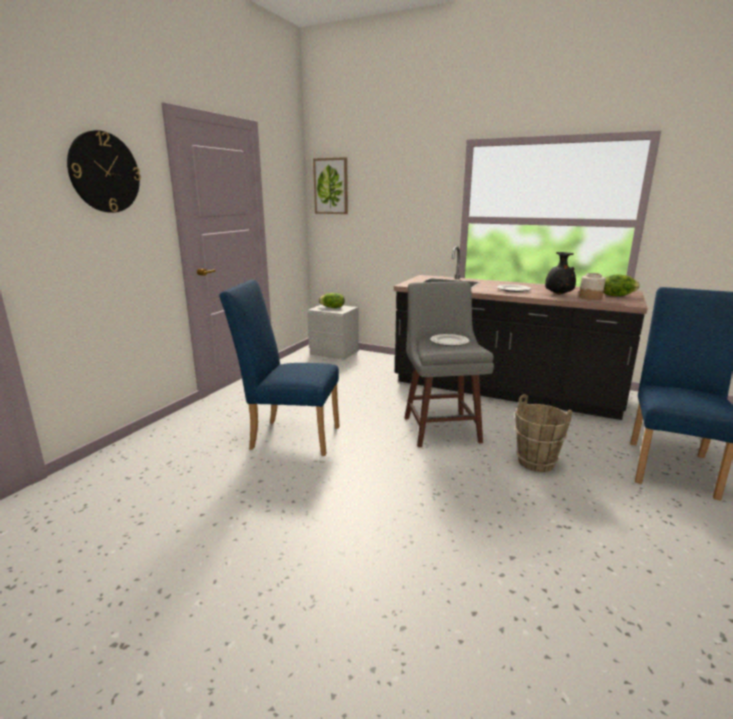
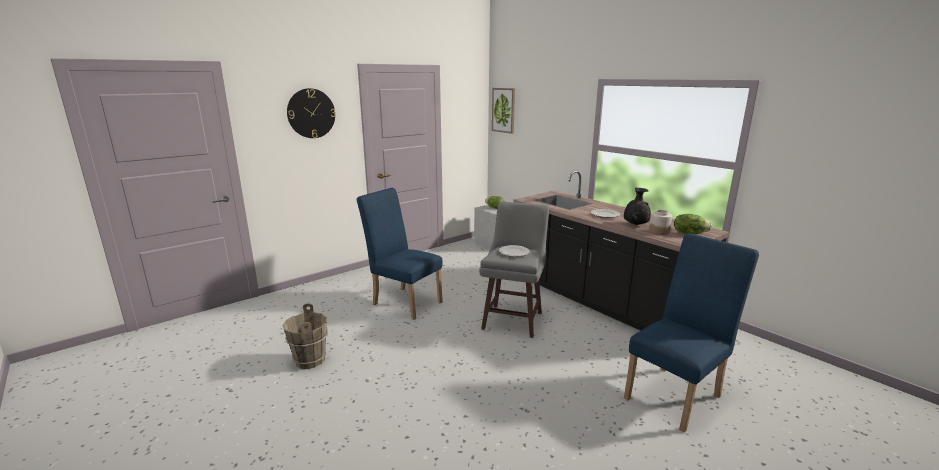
camera: 25 degrees right, 0 degrees up
(536, 462) = (557, 362): brown bucket -> brown bucket (309, 360)

